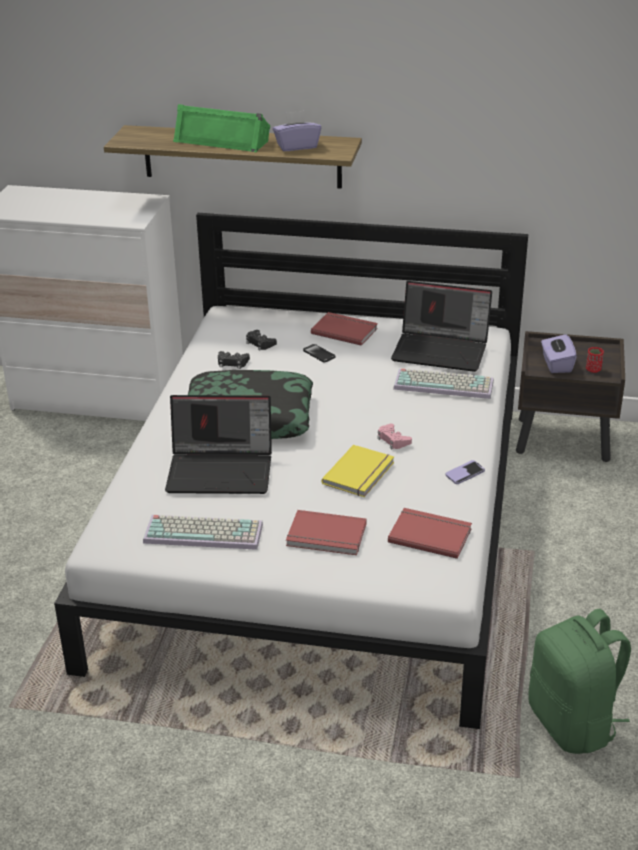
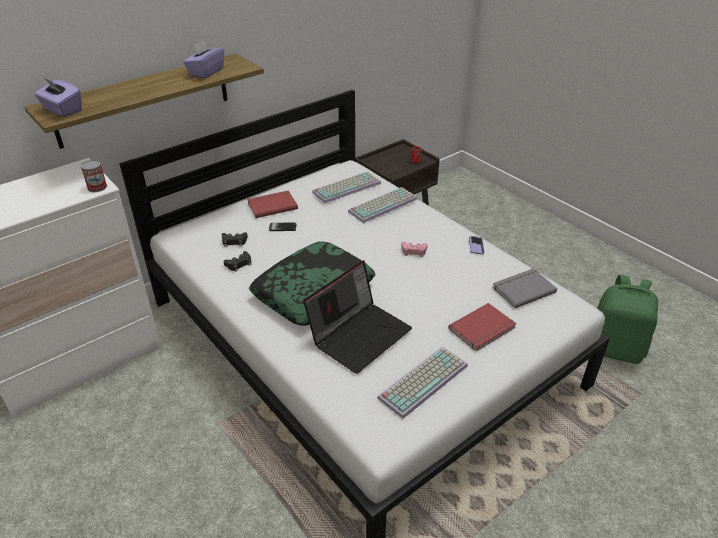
camera: 50 degrees left, 5 degrees up
(133, 220) = (97, 187): none -> can
(222, 140) = (140, 87): green speaker -> none
(360, 473) = (433, 281): yellow book -> none
(430, 534) = (522, 289): red book -> grey book
(442, 350) = (347, 187): laptop -> keyboard
(556, 364) = (395, 167): purple tissue box -> purple tissue box (62, 110)

